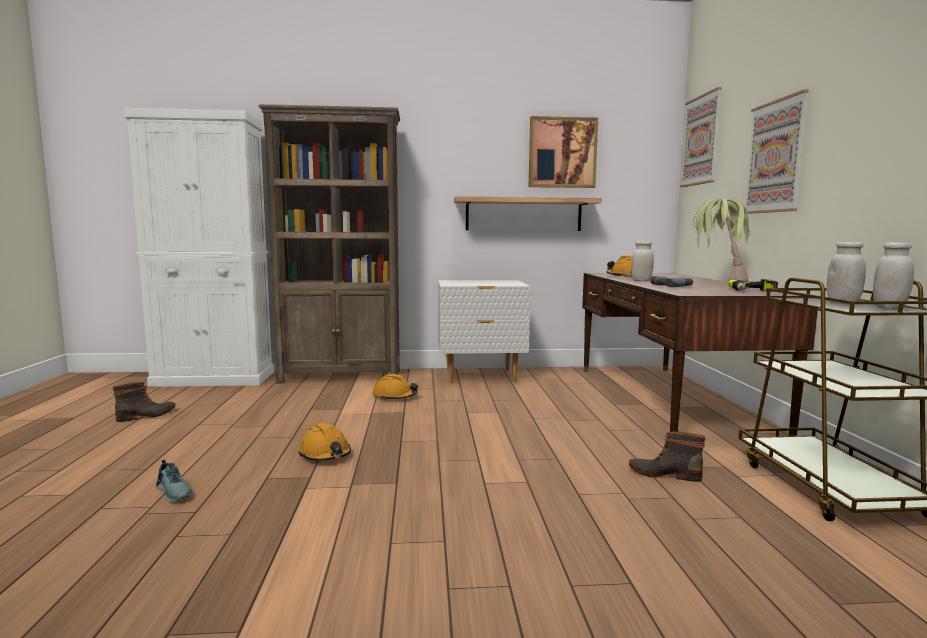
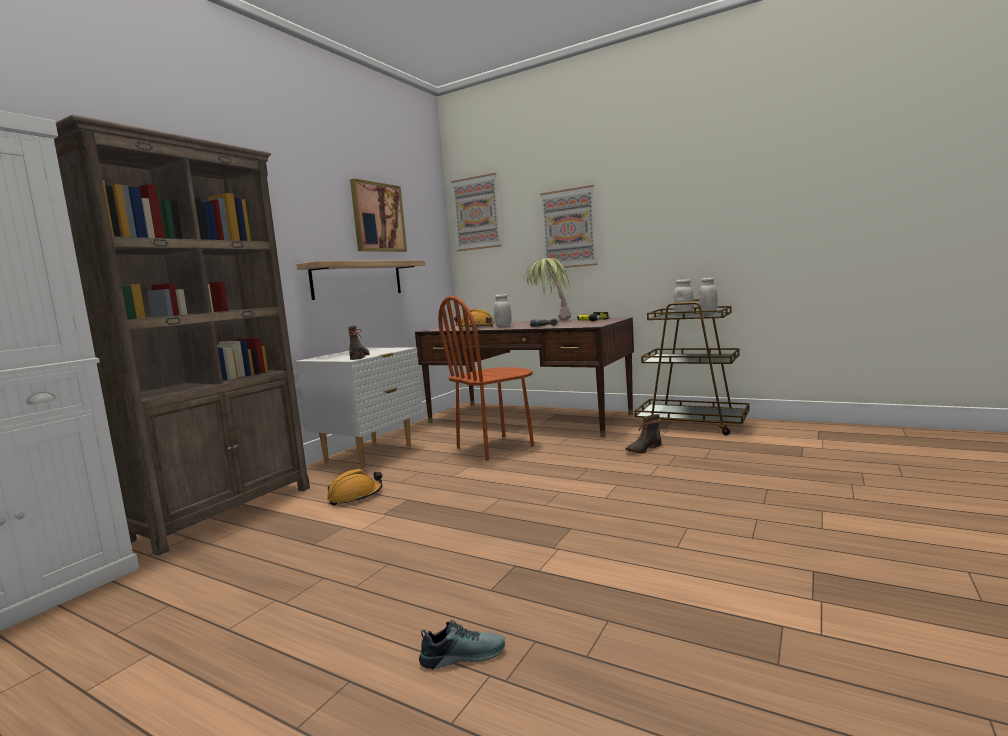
camera: 55 degrees left, 0 degrees up
(147, 415) = (85, 682): boot -> boot (359, 356)
(325, 454) = (466, 551): orange hard hat -> none
(558, 408) = (495, 447): none -> brown chair

